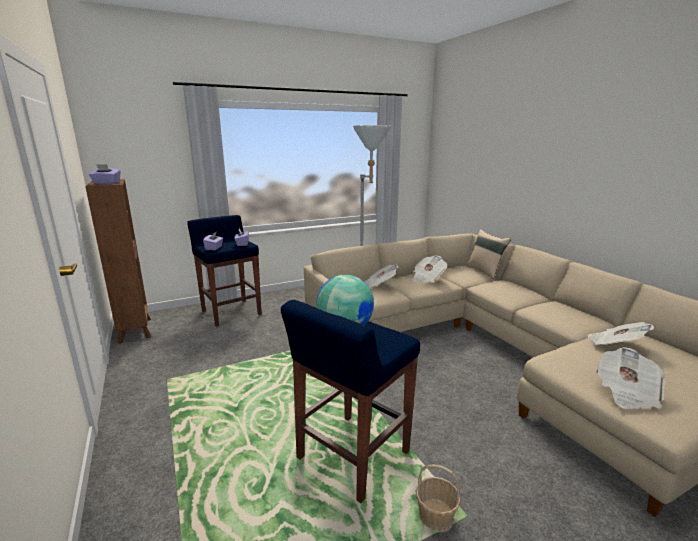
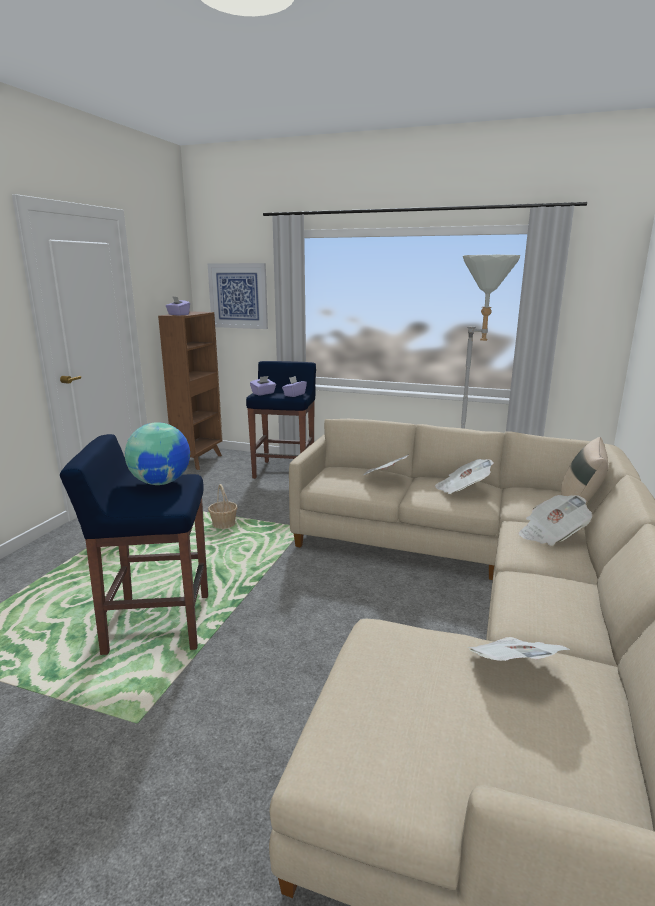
camera: 45 degrees right, 0 degrees up
(144, 161) = (238, 296): none -> picture
(436, 516) = (121, 703): basket -> basket (223, 524)
(626, 393) = (370, 711): newspaper -> newspaper (551, 535)

